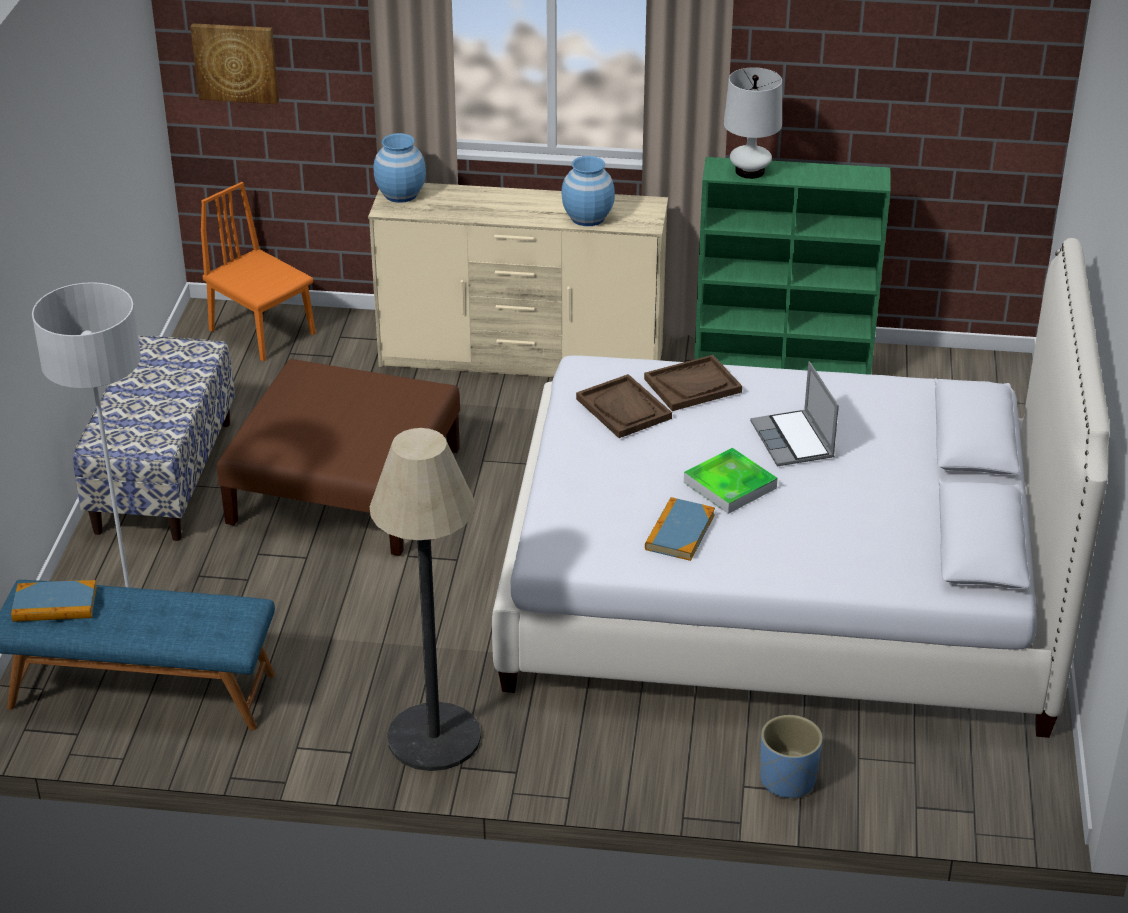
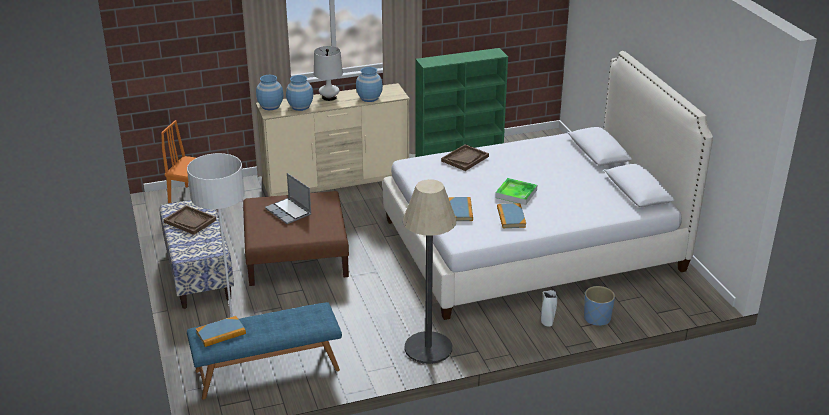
camera: 25 degrees left, 5 degrees down
(236, 62) = (168, 55): picture -> none
(450, 207) = (300, 106): none -> blue vase
(596, 492) = (460, 211): none -> book
(624, 409) = (443, 175): brown tray -> brown tray (190, 221)
(685, 759) = (547, 323): none -> white vase
(749, 171) = (440, 60): white table lamp -> white table lamp (329, 97)
(793, 441) = (527, 170): laptop -> laptop (289, 212)

